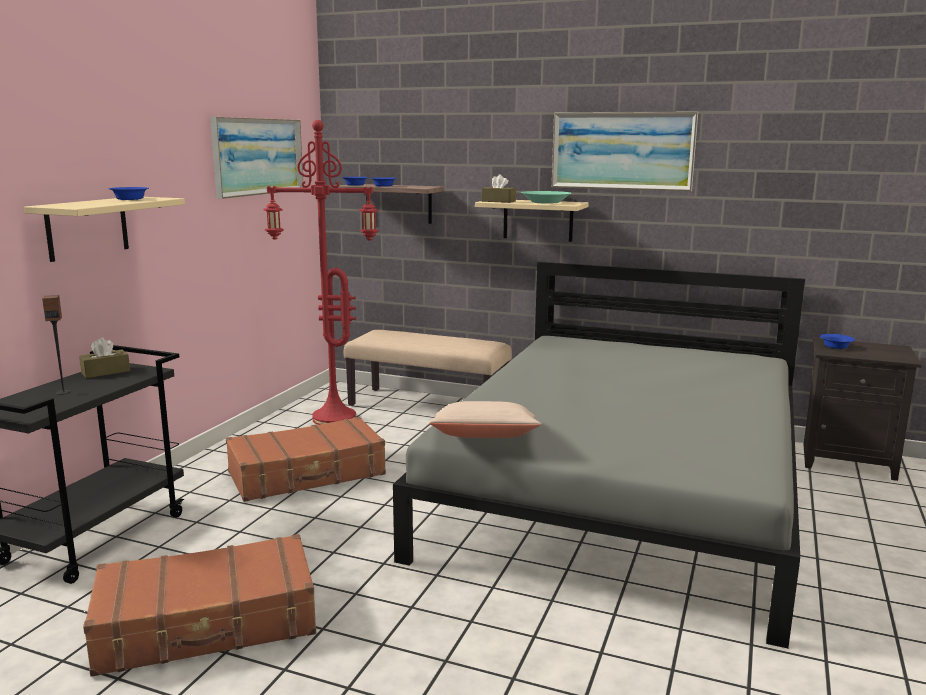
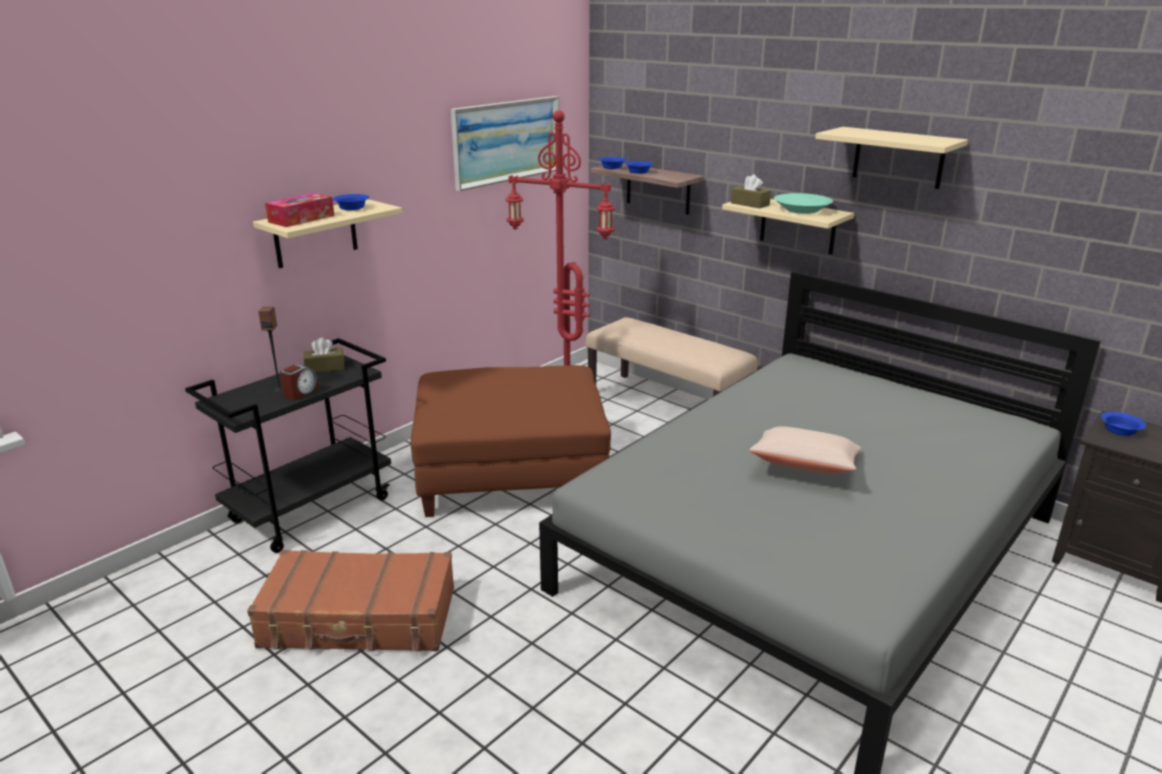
camera: 20 degrees right, 10 degrees up
(82, 204) = (301, 219): none -> tissue box
(91, 392) = (300, 393): none -> alarm clock
(307, 474) = (512, 472): brown suitcase -> brown ottoman
(484, 439) = (628, 497): beige pillow -> beige pillow (804, 467)
(622, 151) = (898, 157): picture -> beige shelf

